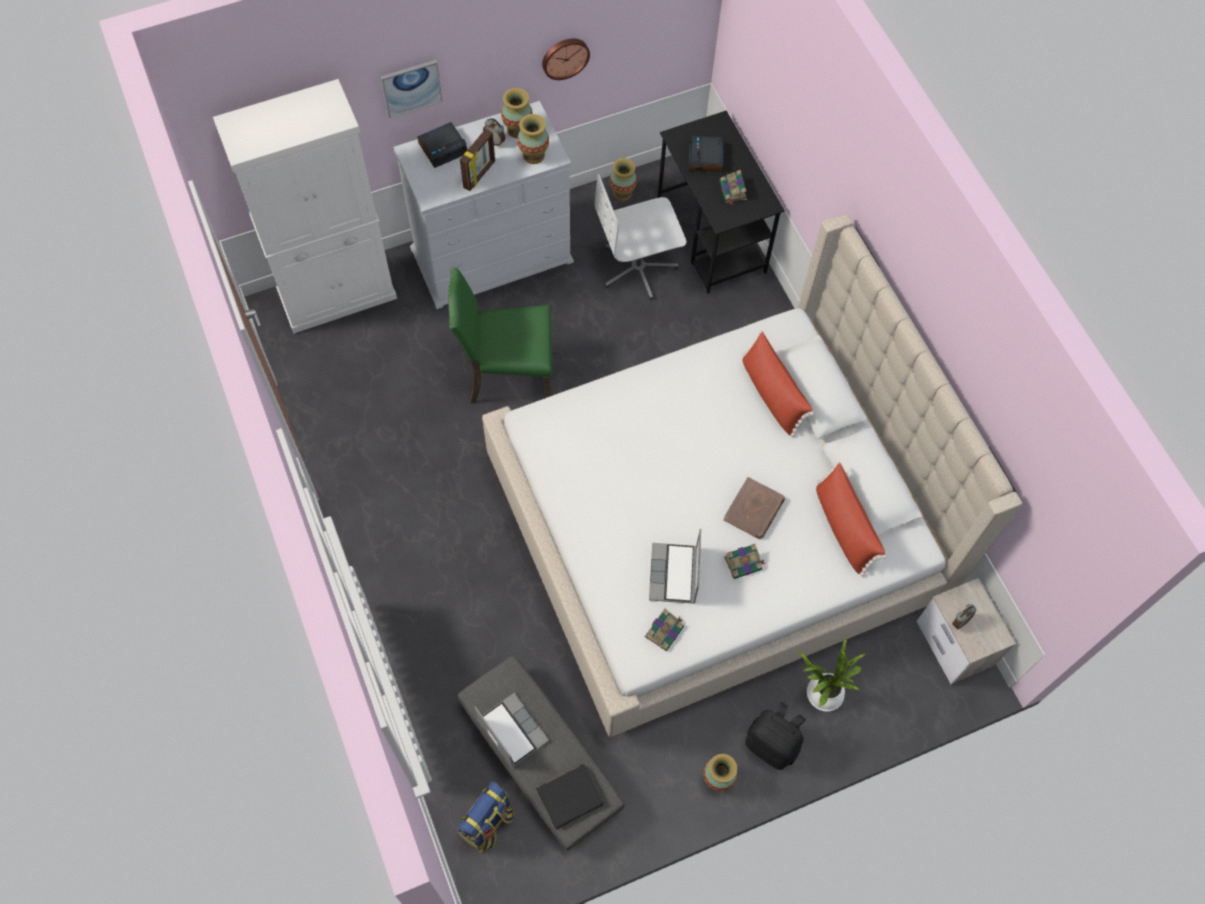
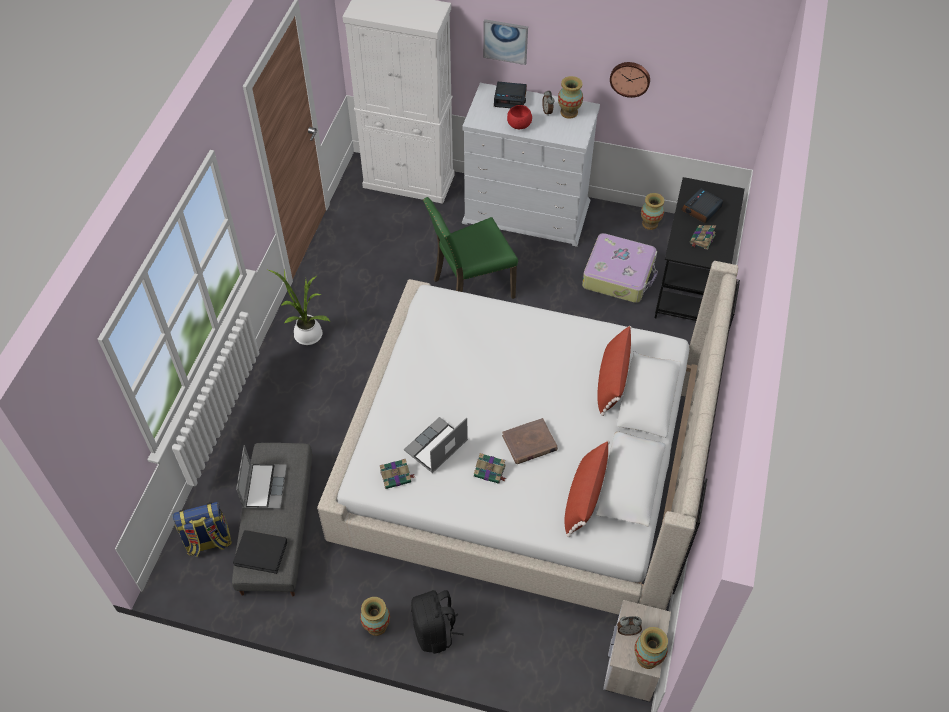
camera: 40 degrees right, 10 degrees down
(480, 175) = (519, 125): picture frame -> red bowl
(508, 375) = (471, 287): green chair -> green chair turned 60 degrees counterclockwise
(533, 155) = (565, 132): vase -> vase (647, 658)
(638, 268) = (619, 275): white office chair -> suitcase
(821, 694) = (500, 625): potted plant -> potted plant (306, 334)

